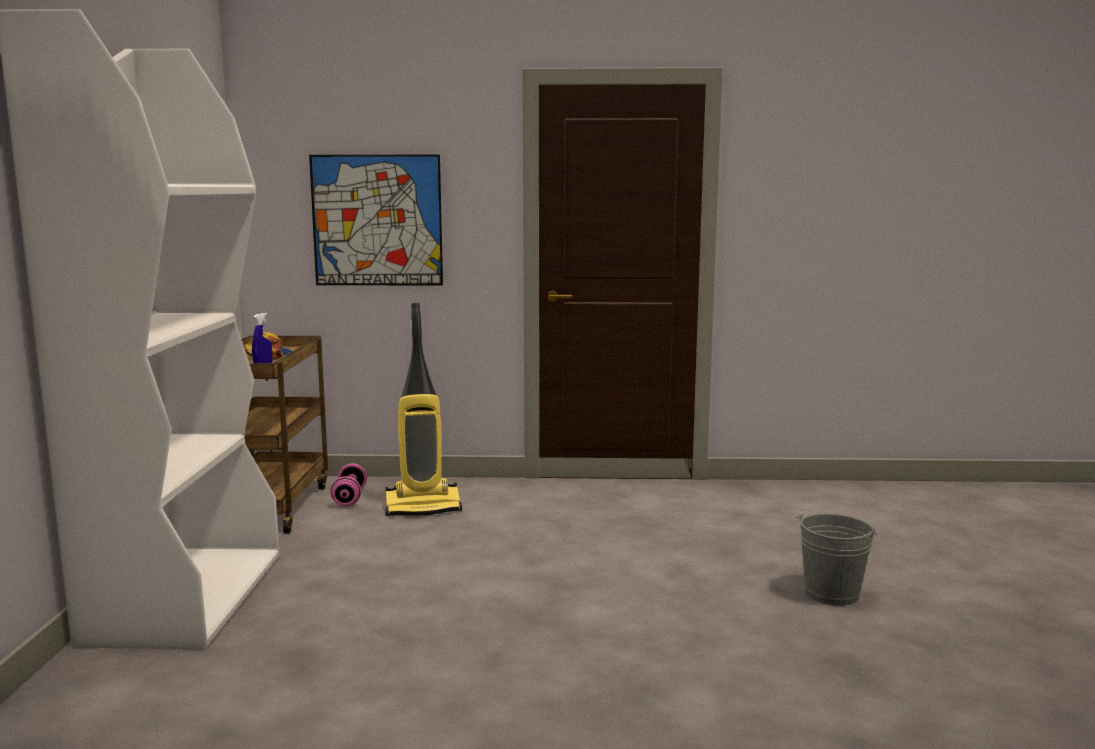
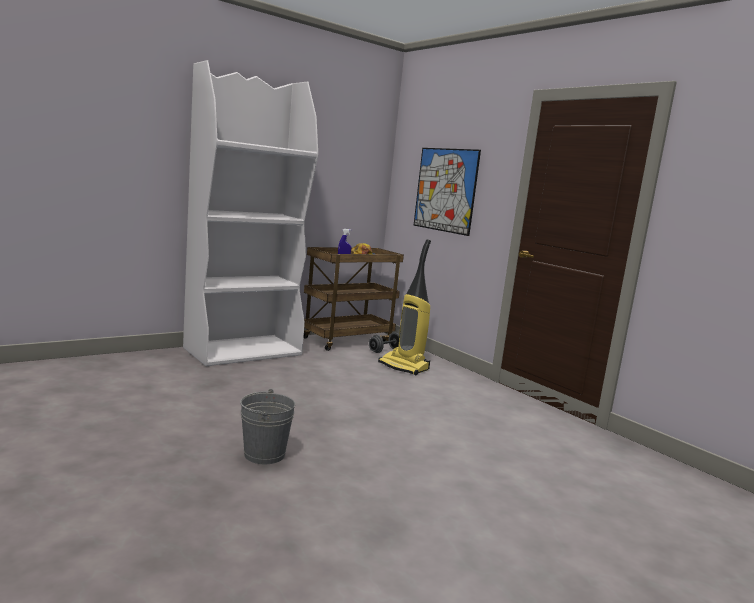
camera: 50 degrees right, 0 degrees up
(349, 498) = (385, 350): pink dumbbell -> grey dumbbell
(831, 593) = (494, 507): grey bucket -> grey bucket (264, 454)

